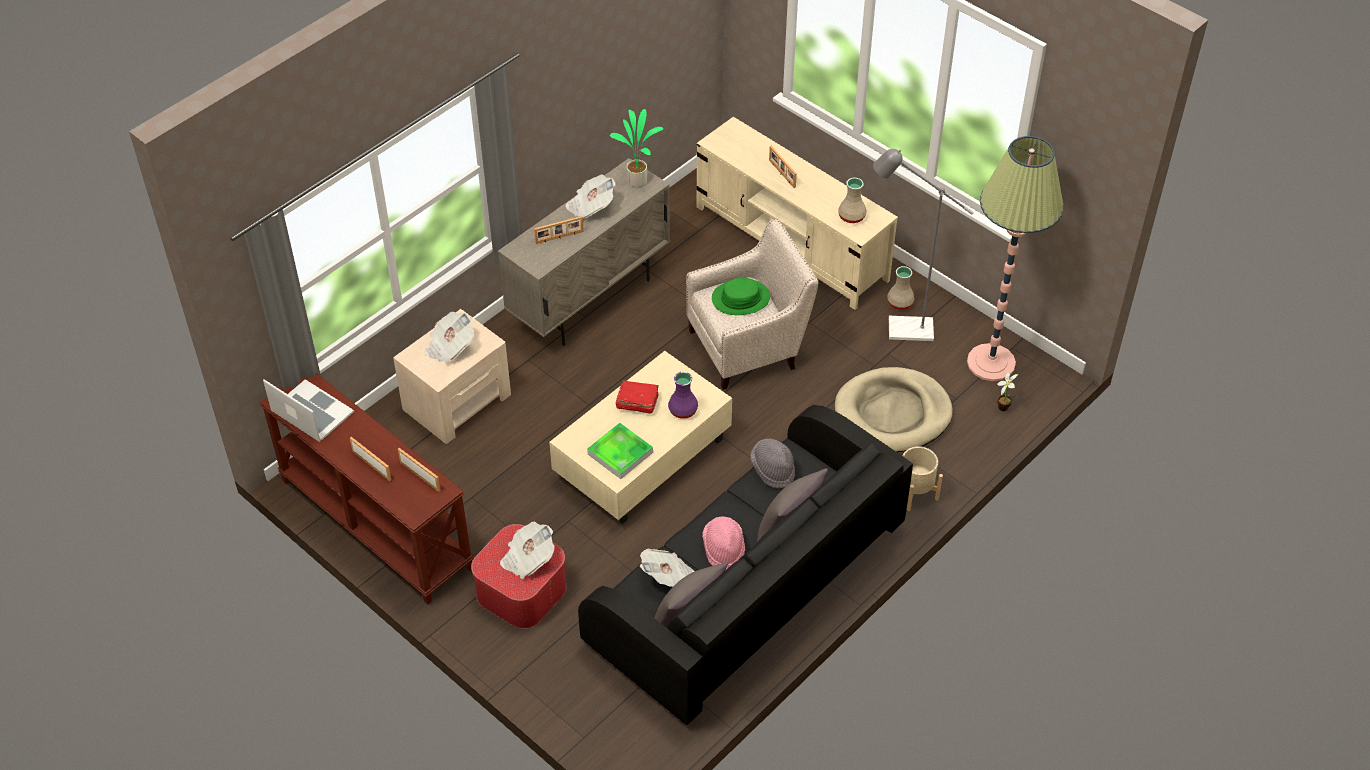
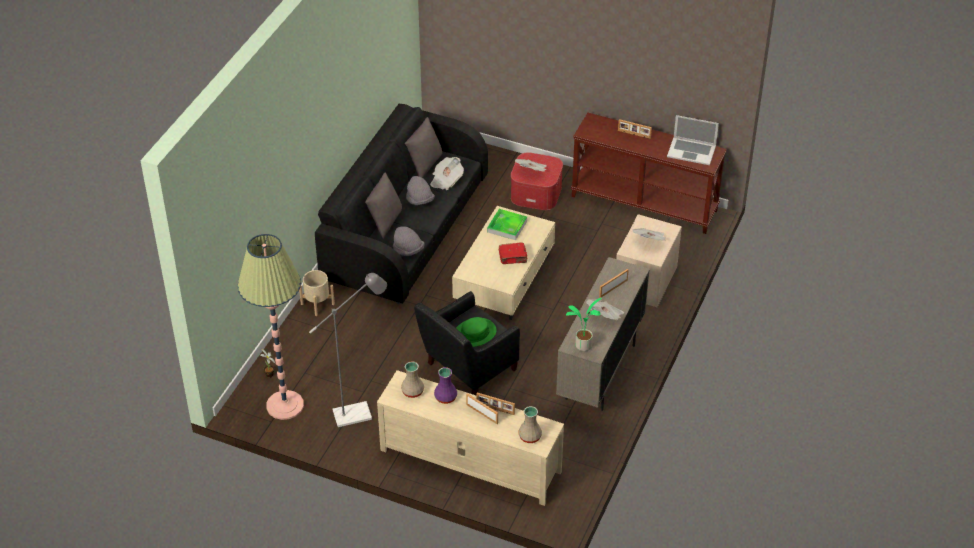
camera: 160 degrees right, 5 degrees down
(420, 476) = (602, 136): picture frame -> picture frame (495, 409)
(683, 410) = (480, 260): purple vase -> purple vase (445, 397)
(723, 549) = (419, 200): pink hat -> grey hat
(749, 347) = (467, 369): beige armchair -> black armchair
(892, 414) = (347, 350): beige dog bed -> none
(900, 302) = (366, 434): beige vase -> beige vase (530, 437)

